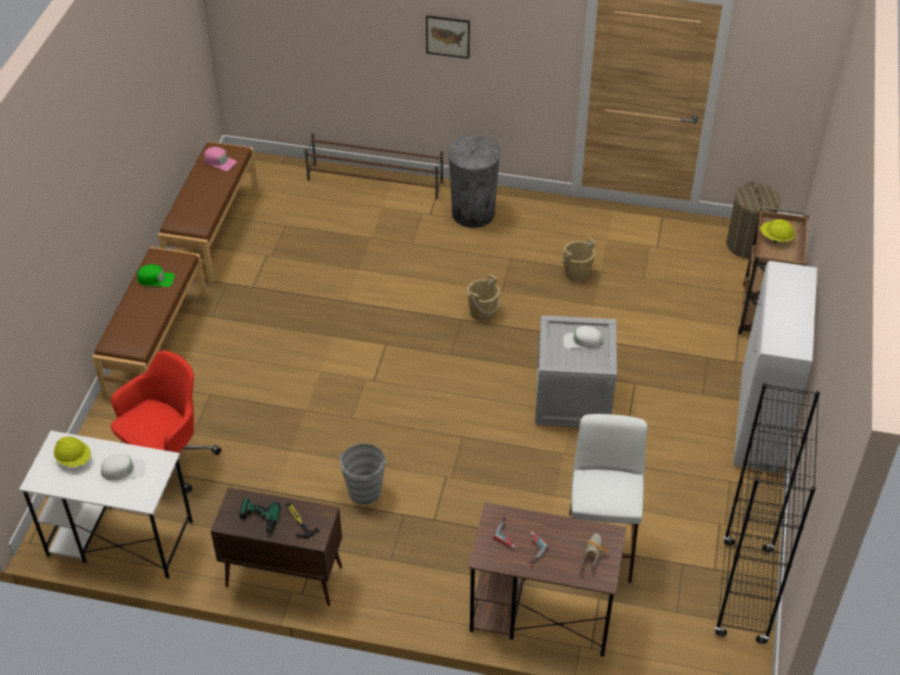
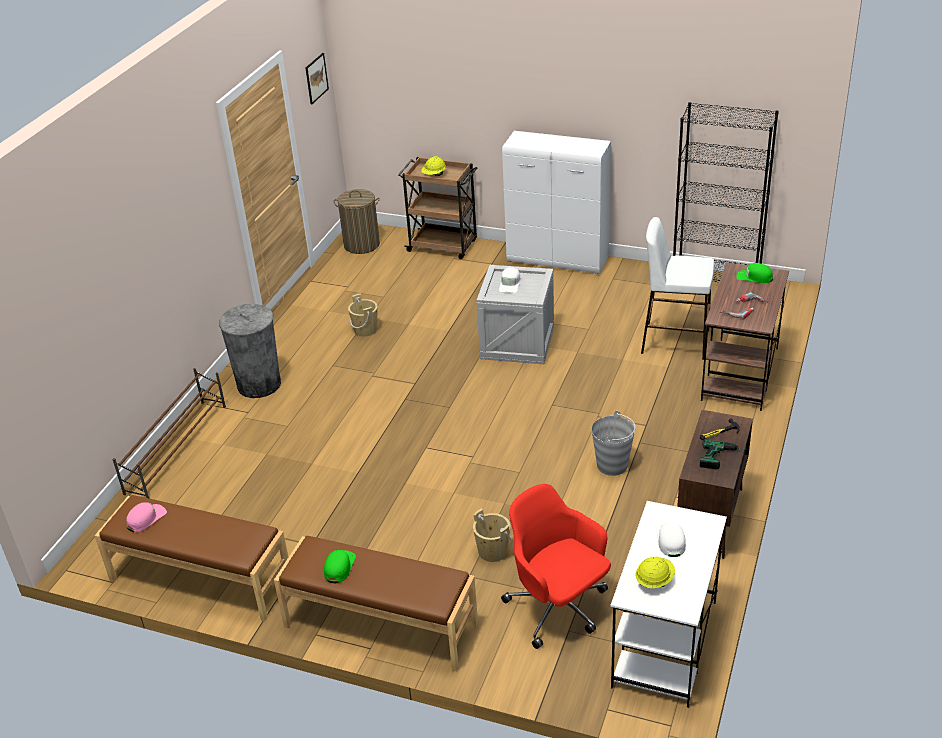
camera: 80 degrees left, 10 degrees down
(448, 36) = (161, 243): picture -> picture (316, 78)
(482, 312) = (399, 385): beige bucket -> beige bucket (493, 551)
(592, 555) = (754, 277): shoe -> green cap

